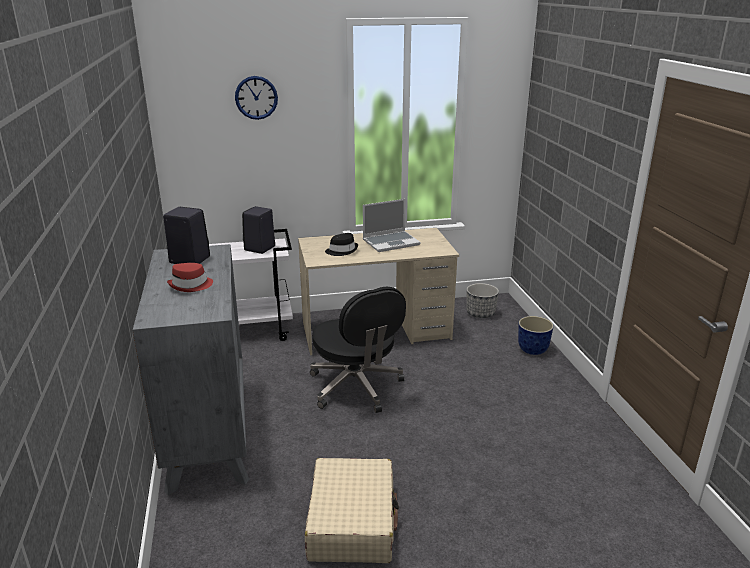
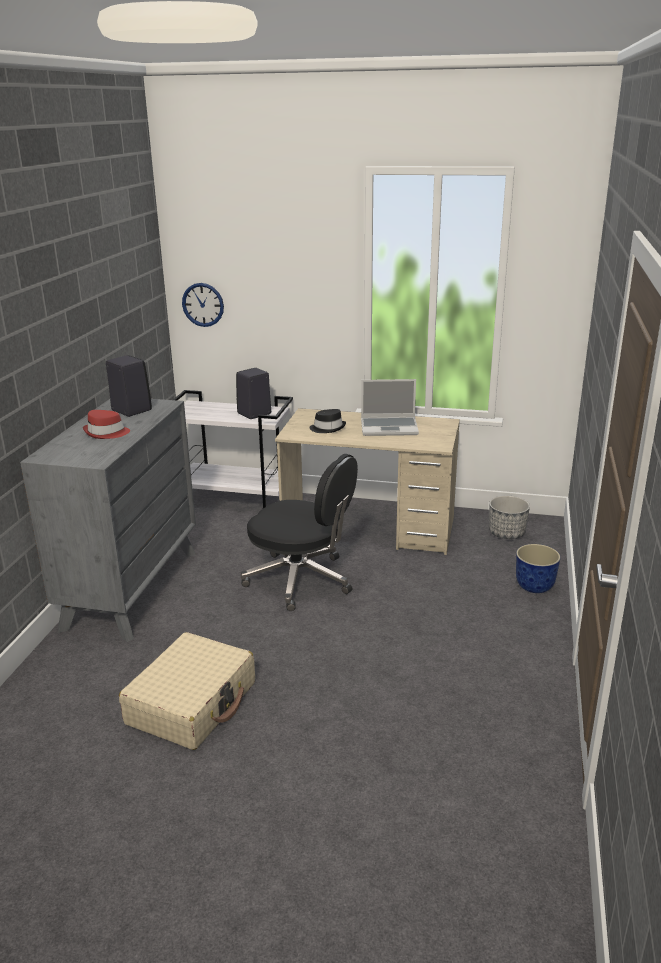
camera: 25 degrees right, 0 degrees up
(256, 97) = (266, 250): wall clock -> wall clock (203, 304)
(356, 387) = (301, 580): black office chair -> black office chair turned 60 degrees counterclockwise

